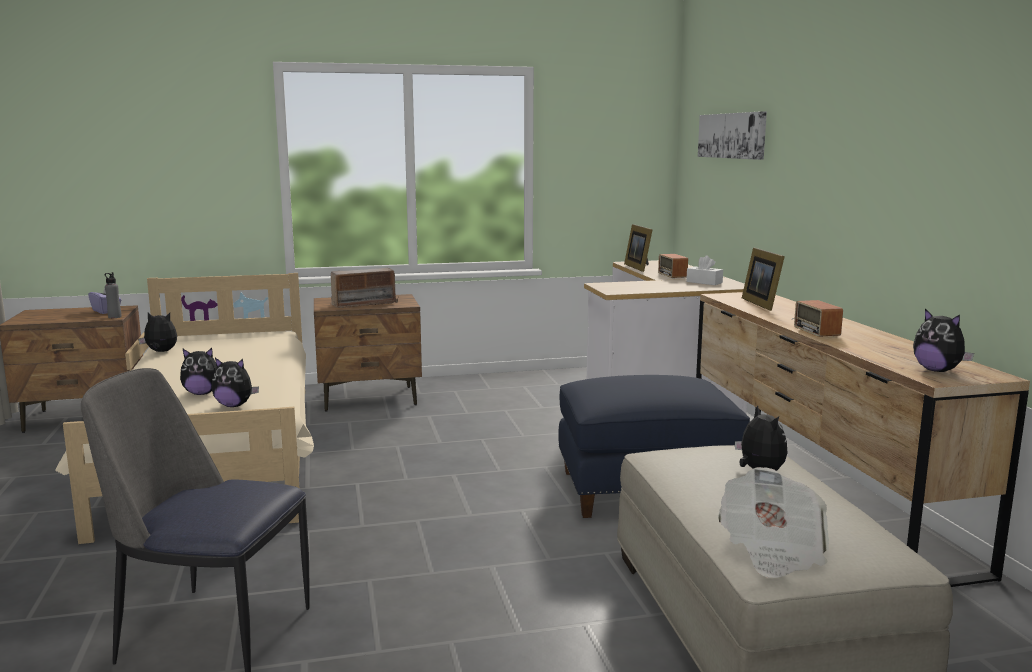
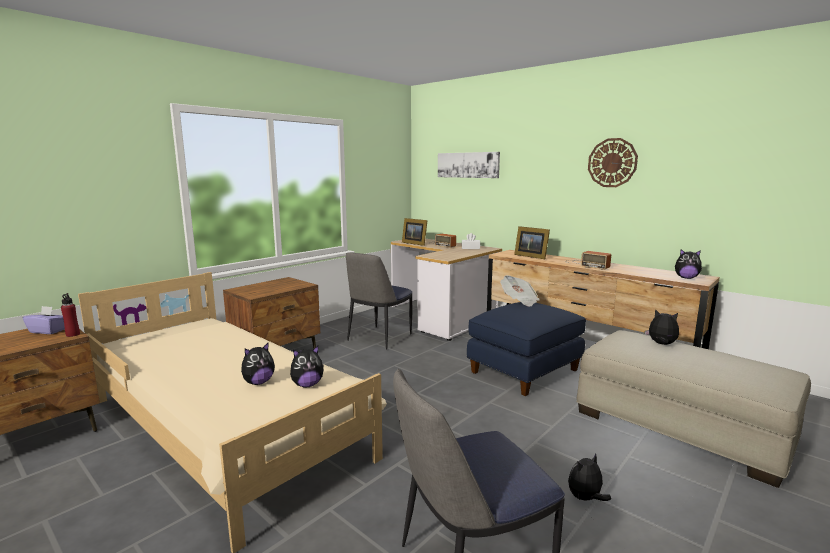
camera: 35 degrees left, 0 degrees up
(114, 317) = (73, 334): grey bottle -> red bottle
(161, 352) = (135, 357): plush toy -> plush toy (585, 498)
(364, 304) = (275, 288): radio -> none
(520, 404) = (379, 338): none -> chair
(771, 550) = (753, 382): newspaper -> newspaper (519, 301)
(897, 132) = (612, 163): none -> wall clock

